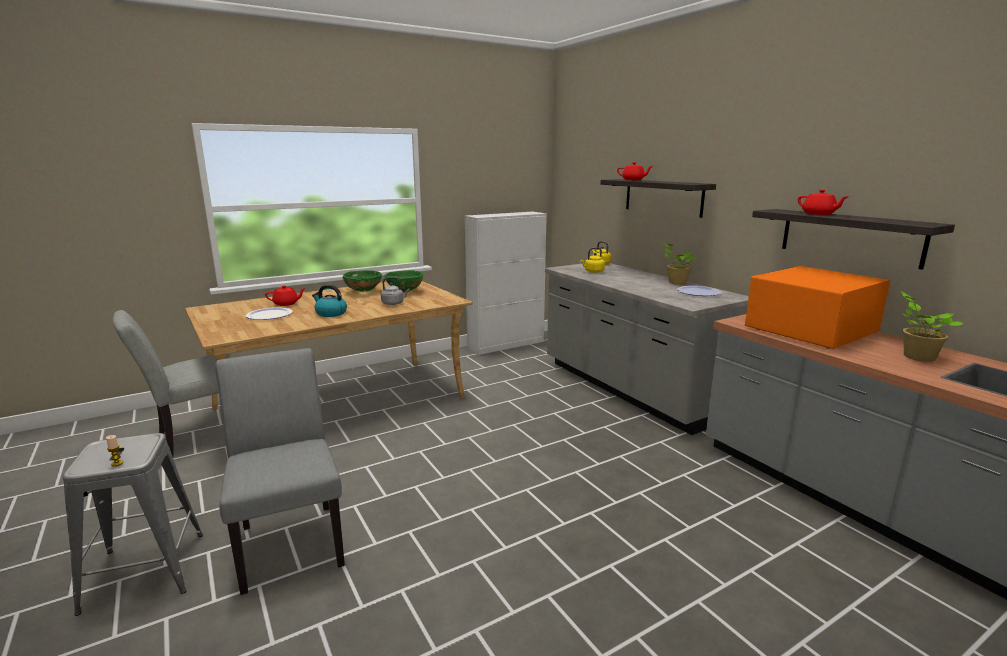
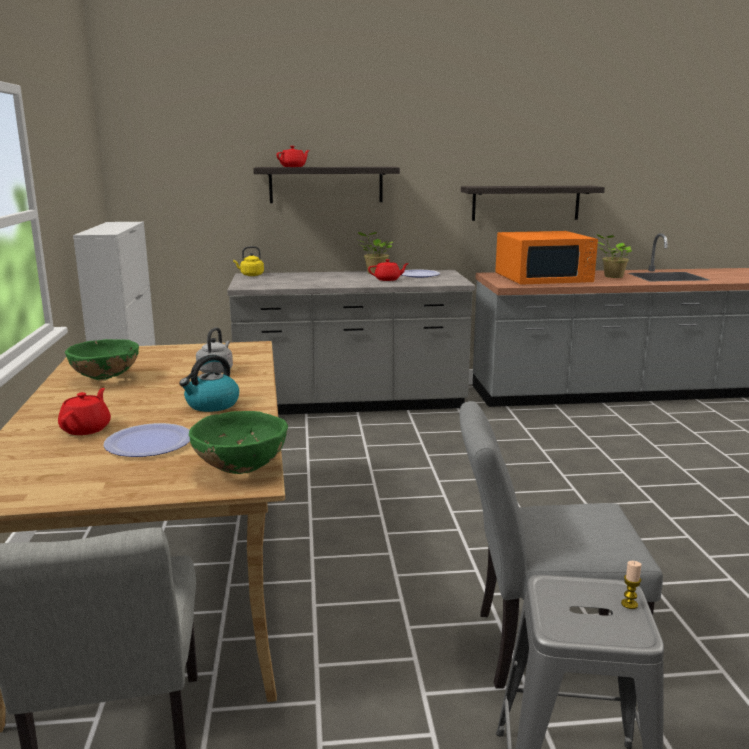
camera: 65 degrees left, 0 degrees up
(405, 291) = (156, 360): green bowl -> green bowl (241, 470)
(593, 271) = (283, 281): yellow kettle -> none
(809, 330) = (543, 278): orange microwave -> orange microwave turned 90 degrees counterclockwise
(819, 214) = (513, 186): red teapot -> red teapot (388, 279)

